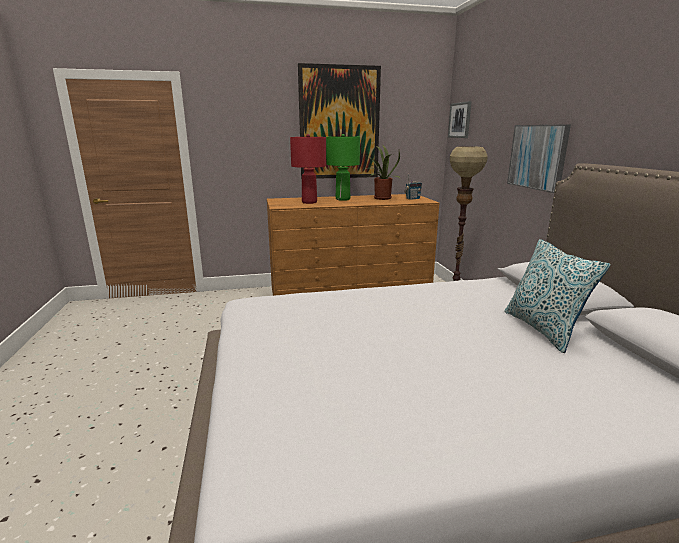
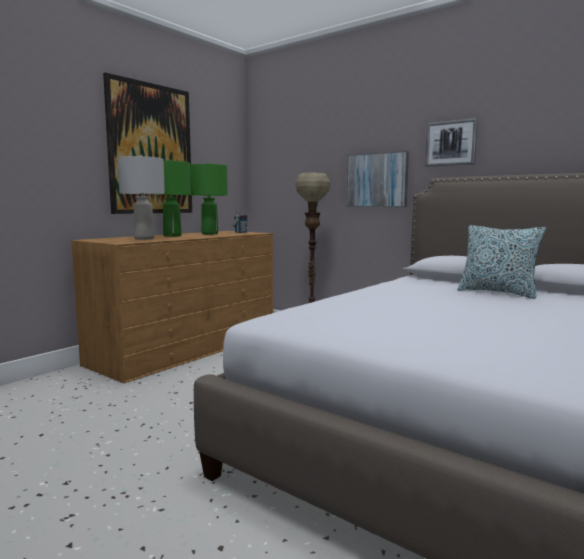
camera: 40 degrees left, 10 degrees down
(309, 202) = (144, 239): red table lamp -> grey table lamp
(380, 198) = (209, 234): potted plant -> green table lamp
(460, 120) = (266, 155): picture -> picture (451, 143)

